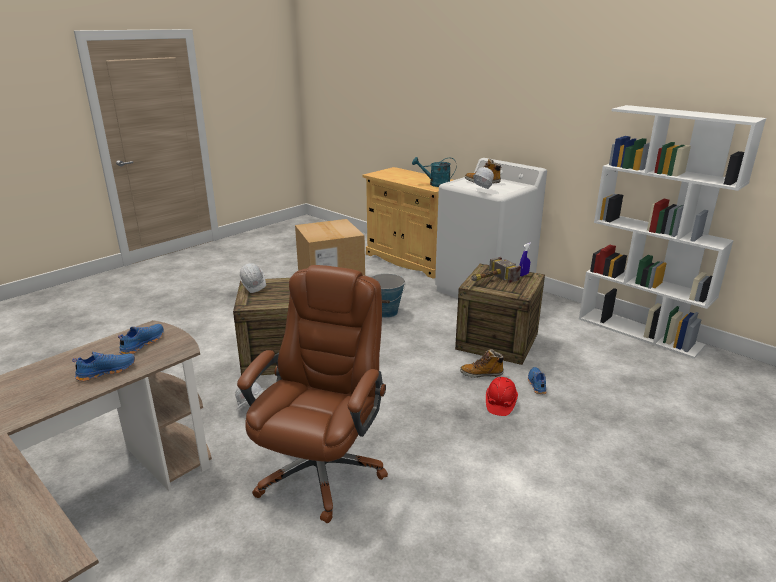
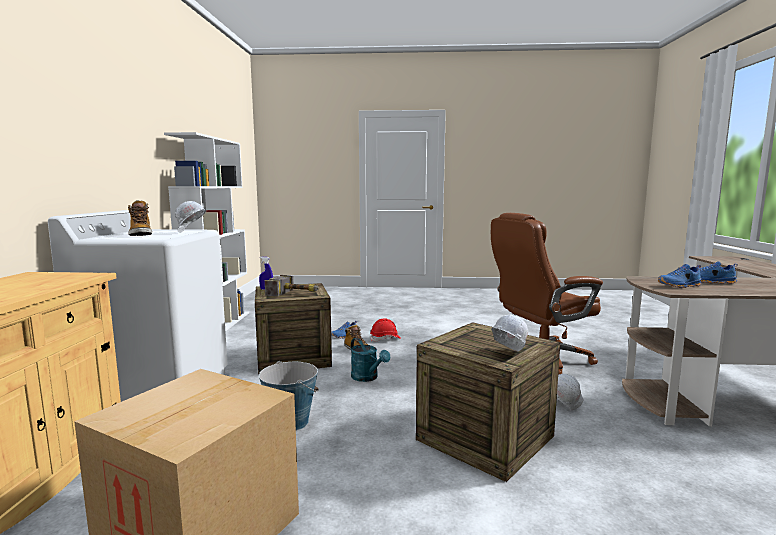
camera: 130 degrees left, 15 degrees down
(435, 184) = (54, 278): turquoise watering can -> turquoise watering can (367, 378)

